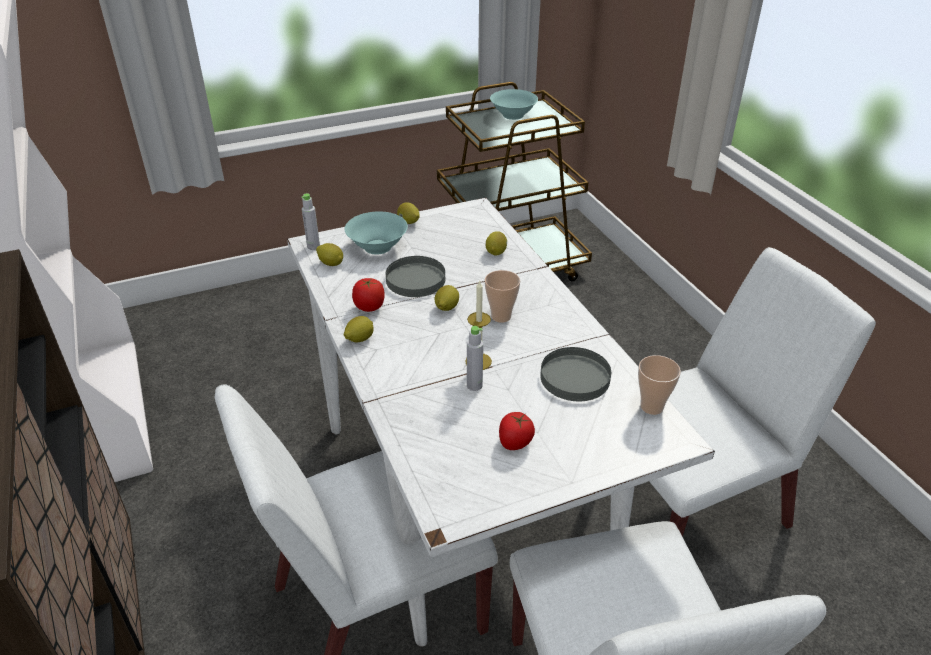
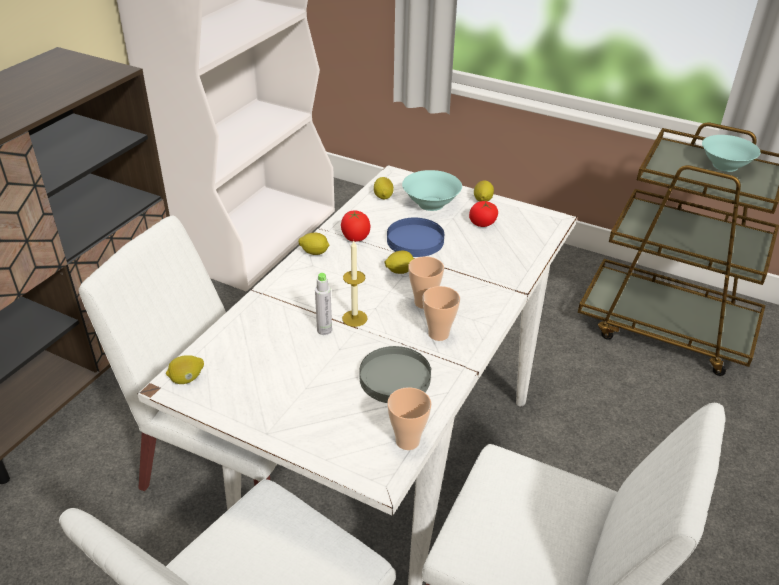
camera: 50 degrees right, 0 degrees up
(313, 246) = (392, 179): grey bottle -> none
(415, 279) = (415, 240): grey plate -> blue plate
(496, 252) = (506, 259): lemon -> lemon (187, 379)
(515, 442) = (282, 381): tomato -> tomato (482, 223)
(547, 329) = (438, 334): none -> cup

